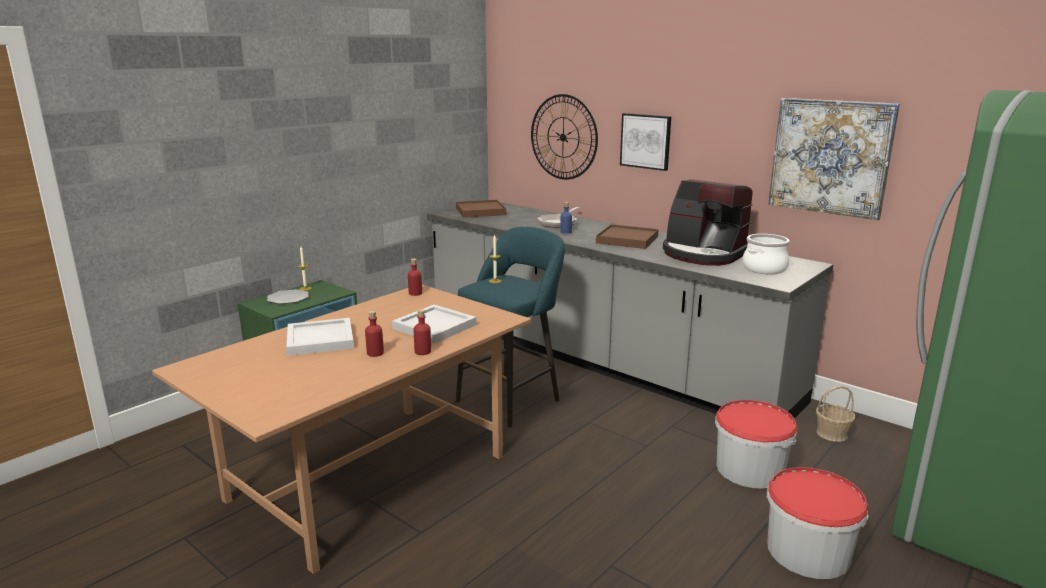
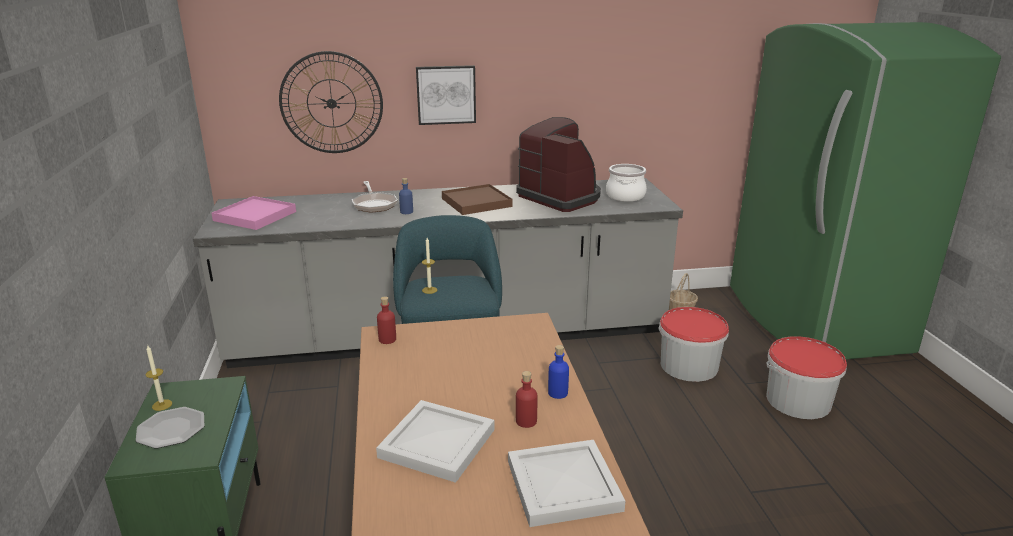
camera: 50 degrees left, 5 degrees up
(423, 351) = (558, 393): red bottle -> blue bottle
(433, 326) = (499, 364): white tray -> white tray (562, 487)
(480, 211) = (255, 216): brown tray -> pink tray
(703, 254) = (560, 197): coffee machine -> coffee machine turned 120 degrees counterclockwise
(830, 157) = (633, 87): picture -> none

